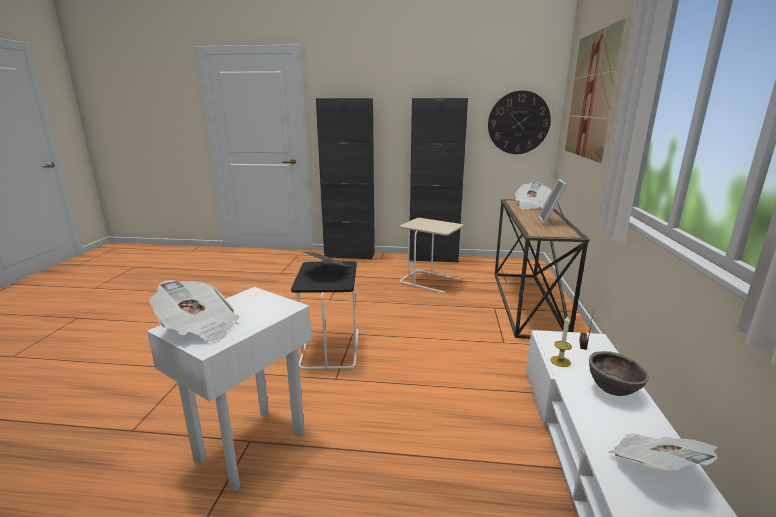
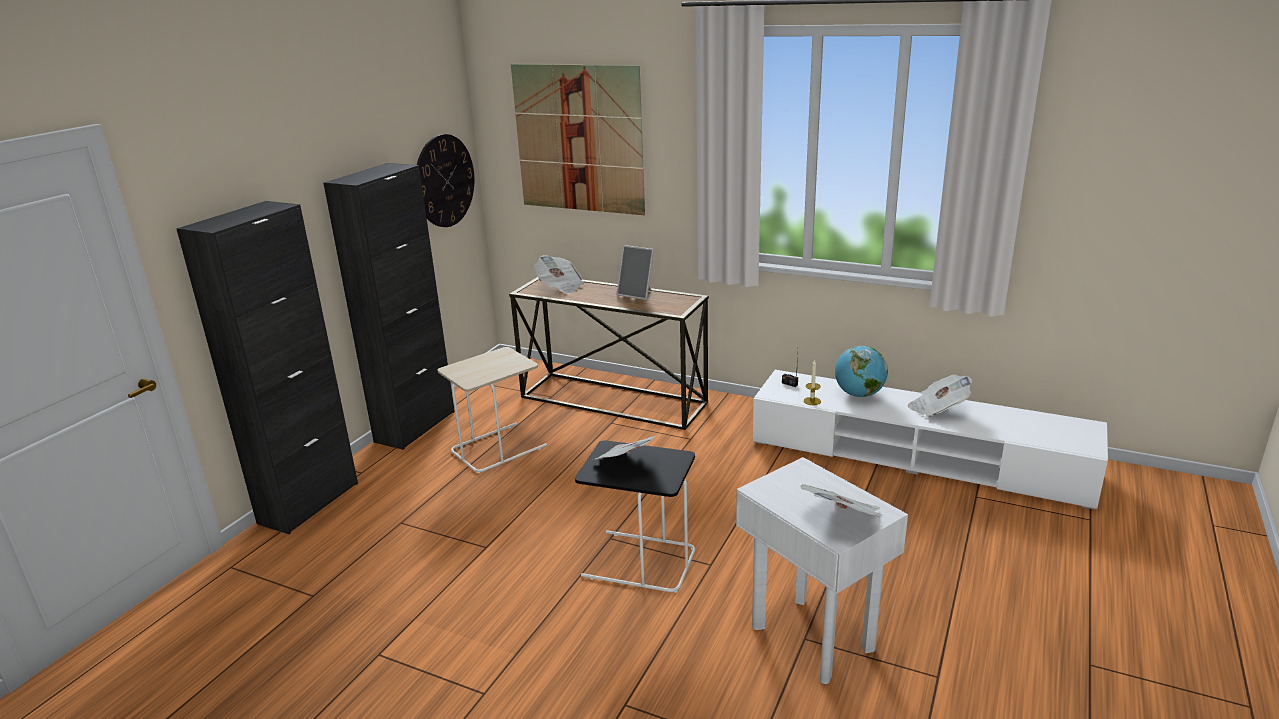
camera: 70 degrees left, 5 degrees up
(612, 391) = (859, 395): brown bowl -> globe

